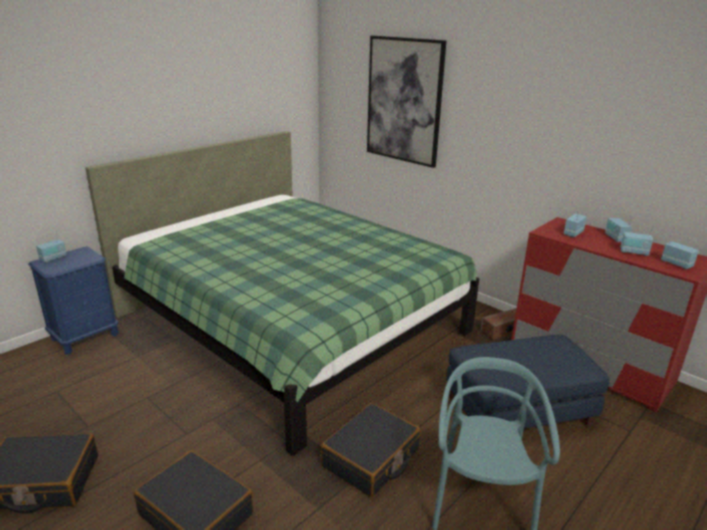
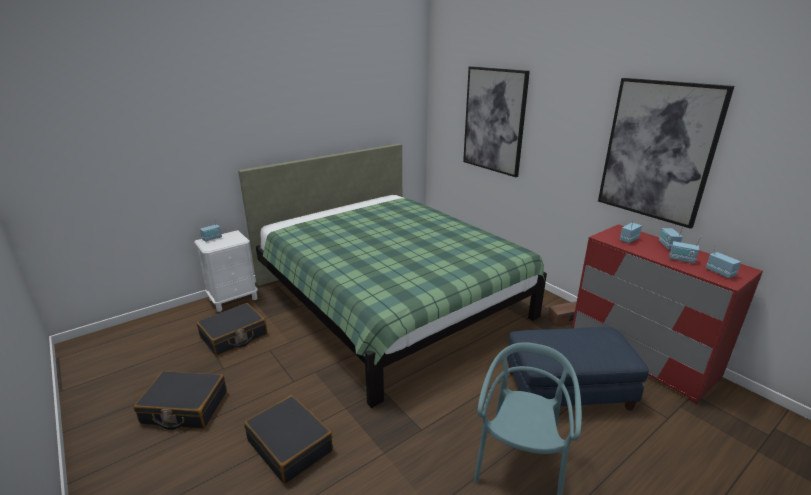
camera: 10 degrees right, 0 degrees up
(85, 336) = (233, 299): blue nightstand -> white nightstand
(371, 459) = (434, 417): black suitcase -> black suitcase (234, 336)
(599, 131) = (657, 151): none -> picture

